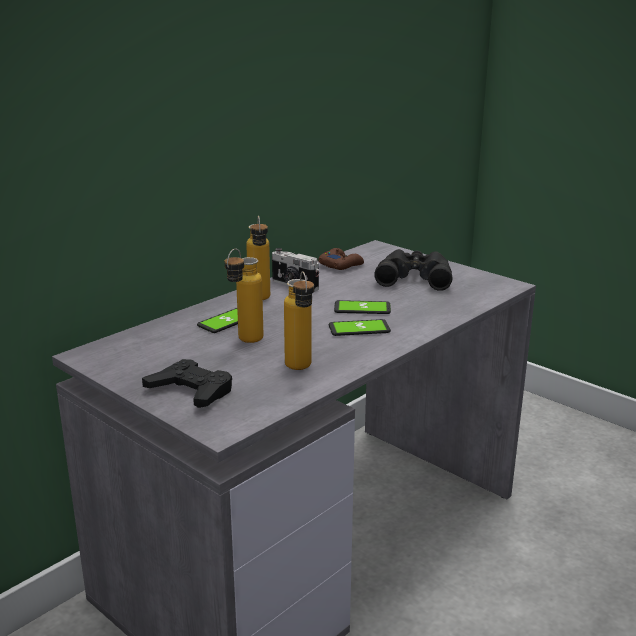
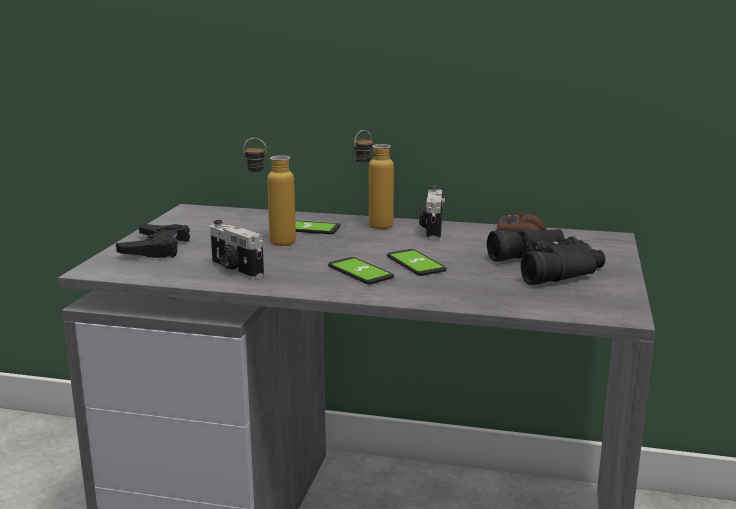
camera: 60 degrees right, 5 degrees down
(300, 370) = (235, 270): bottle -> camera

